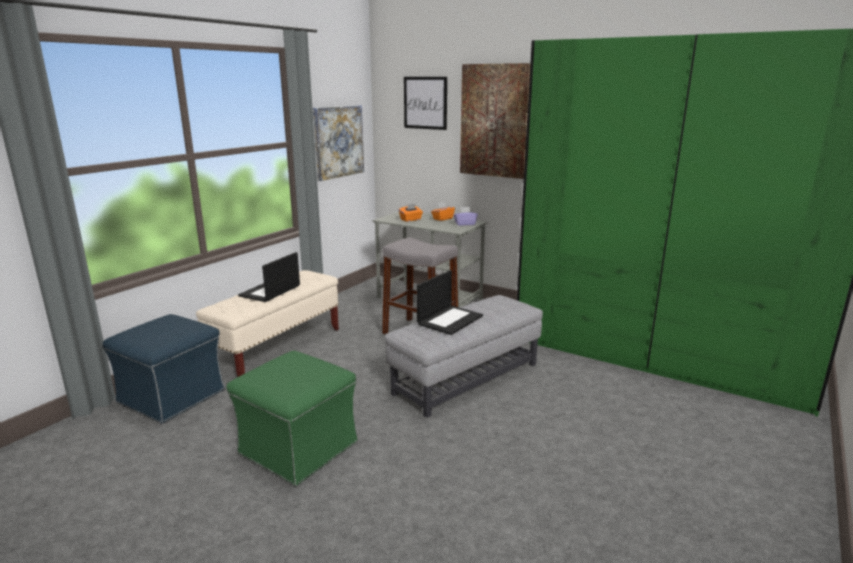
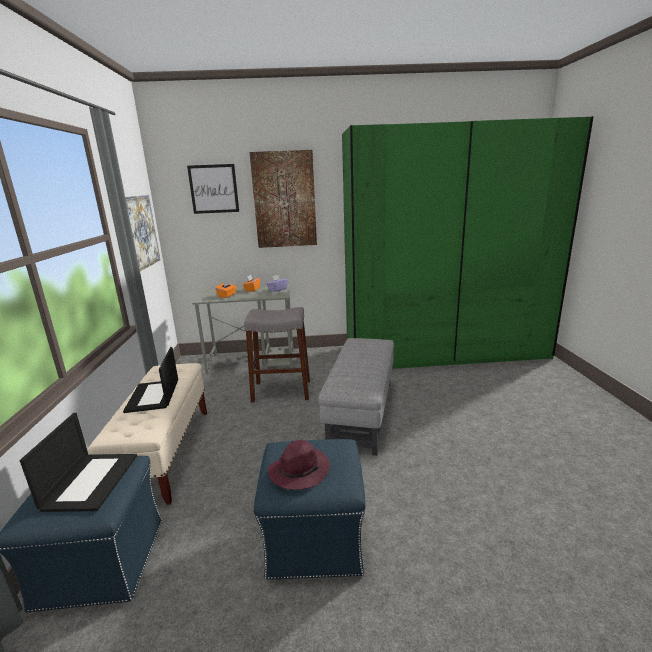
camera: 35 degrees left, 0 degrees up
(279, 373) = (300, 470): none -> purple hat
(297, 447) = (313, 538): green ottoman -> blue ottoman
(450, 319) = (355, 366): laptop -> laptop (91, 481)

